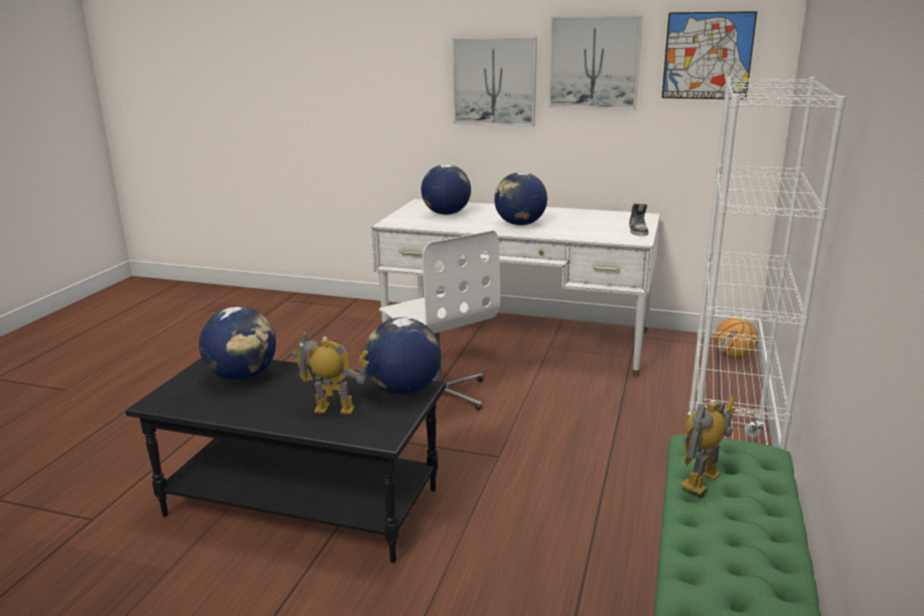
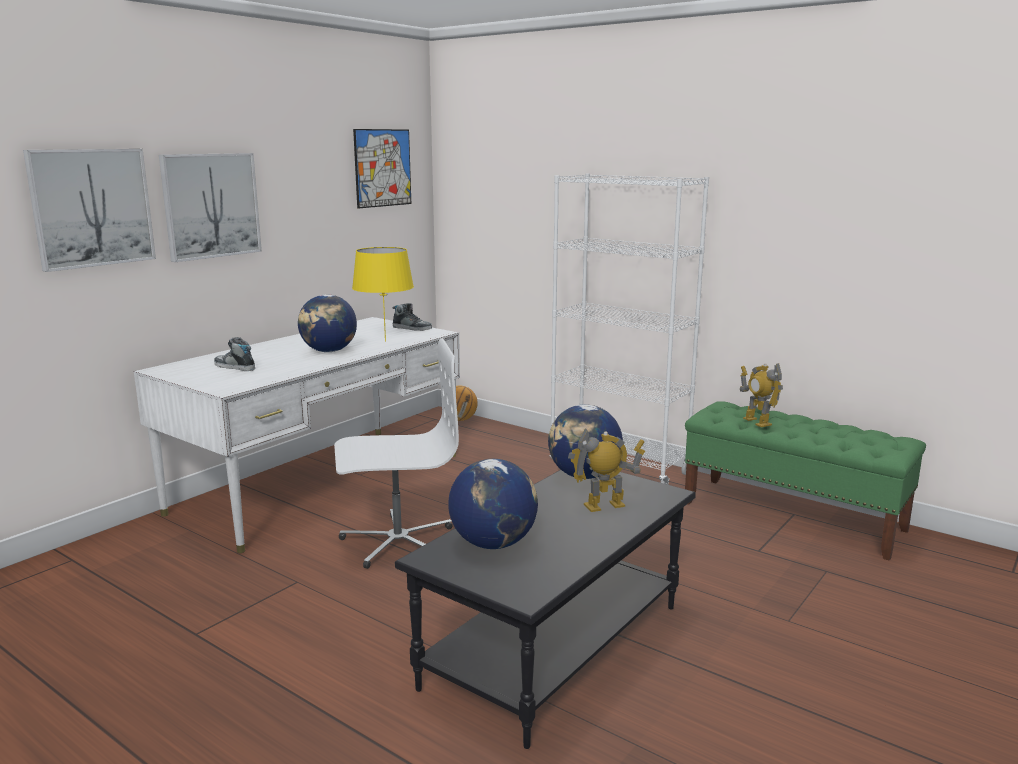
camera: 70 degrees left, 5 degrees down
(334, 409) = (604, 506): toy robot -> toy robot turned 45 degrees clockwise
(446, 214) = (234, 367): globe -> shoe
(577, 232) = (385, 341): none -> yellow table lamp
(594, 63) = (302, 178): picture -> picture (91, 208)

